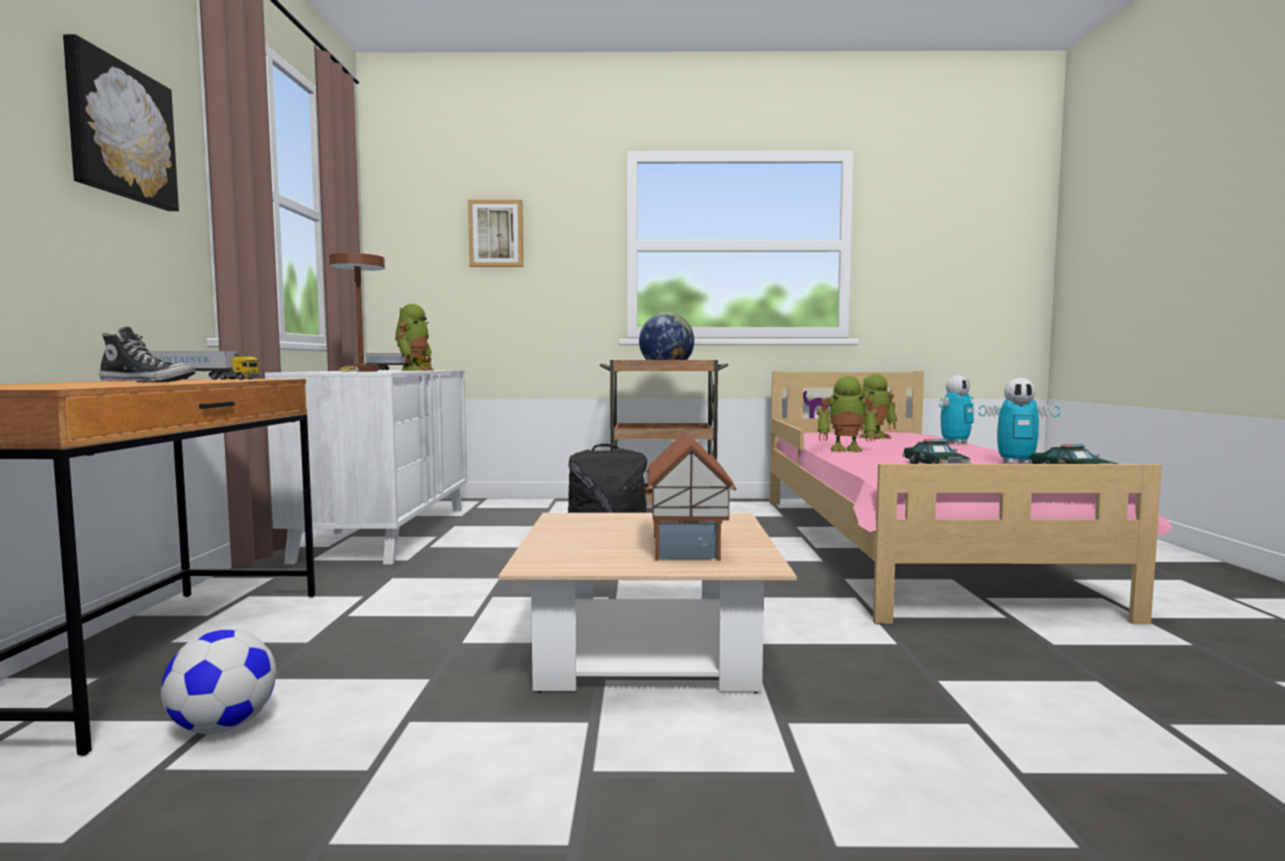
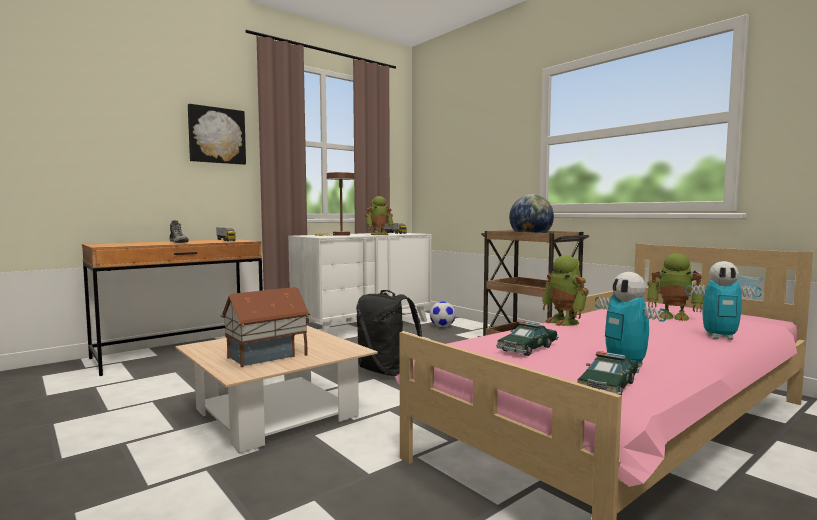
camera: 50 degrees right, 0 degrees up
(223, 727) = (129, 381): football -> football (442, 327)
(496, 234) = (468, 143): picture -> none

